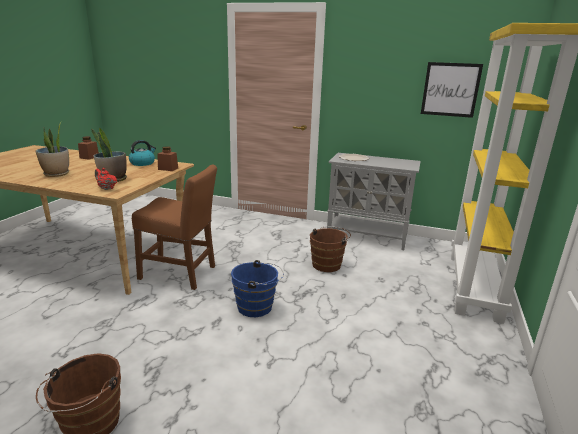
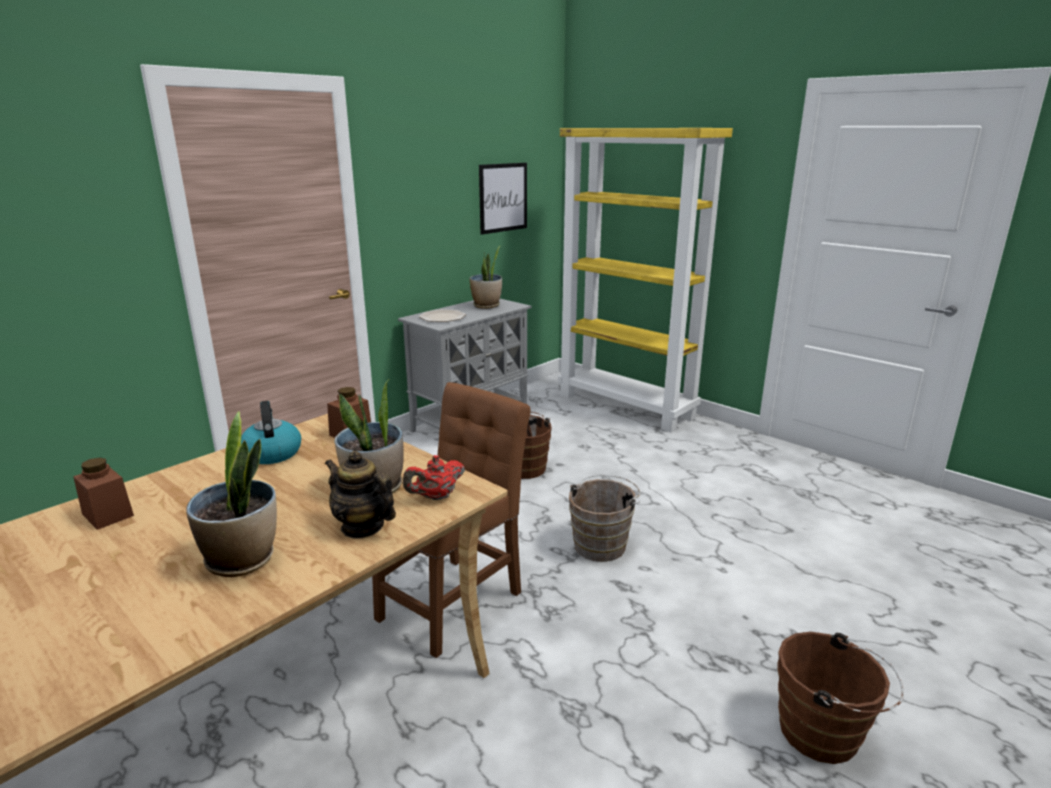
camera: 65 degrees left, 0 degrees up
(79, 183) = (362, 527): none -> teapot
(257, 307) = (602, 544): blue bucket -> brown bucket
(395, 162) = (486, 306): none -> potted plant

